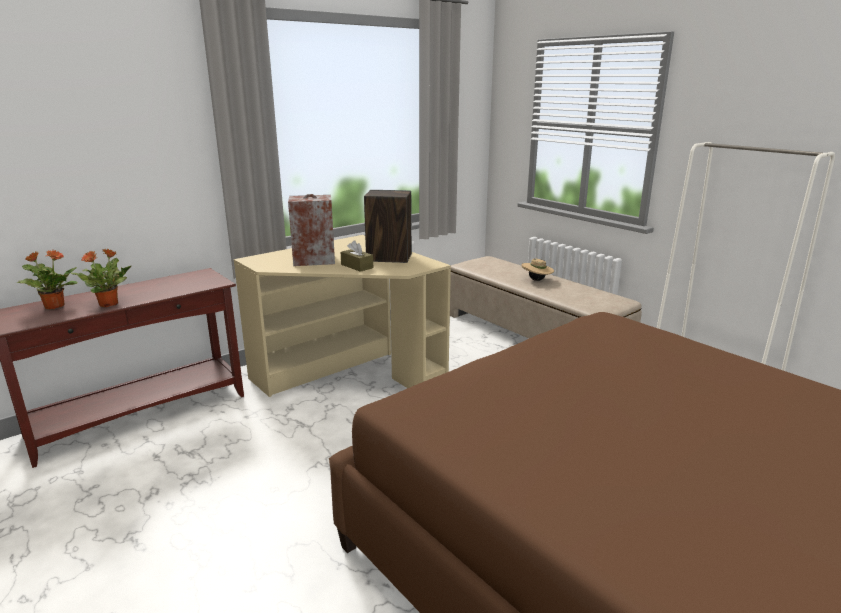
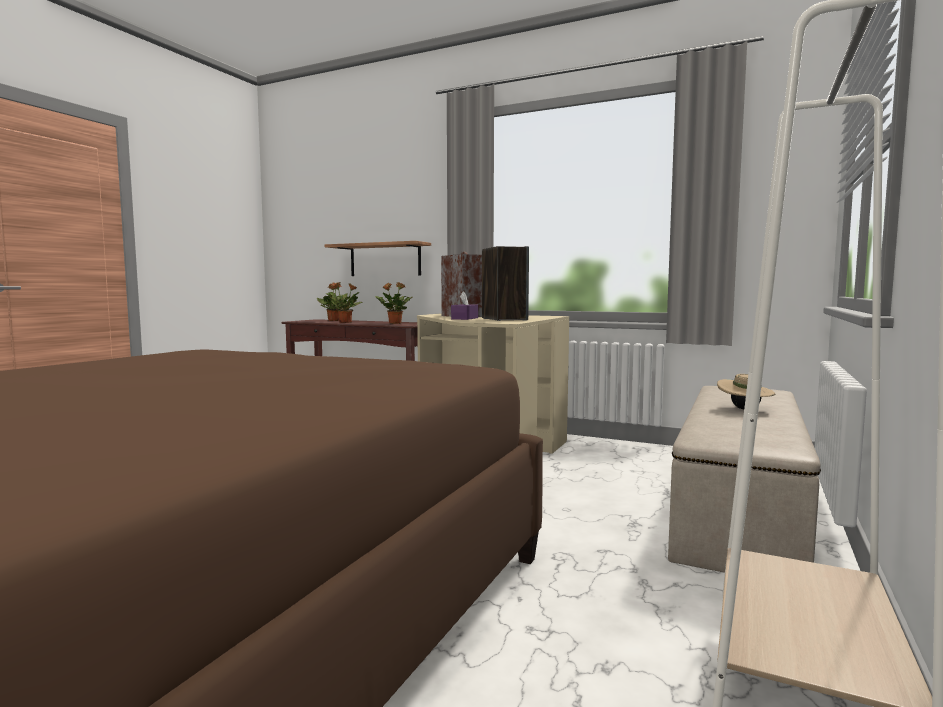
camera: 65 degrees right, 15 degrees down
(108, 202) = (385, 260): none -> shelf
(181, 285) = (394, 323): none -> potted plant
(357, 266) = (464, 318): brown tissue box -> purple tissue box

